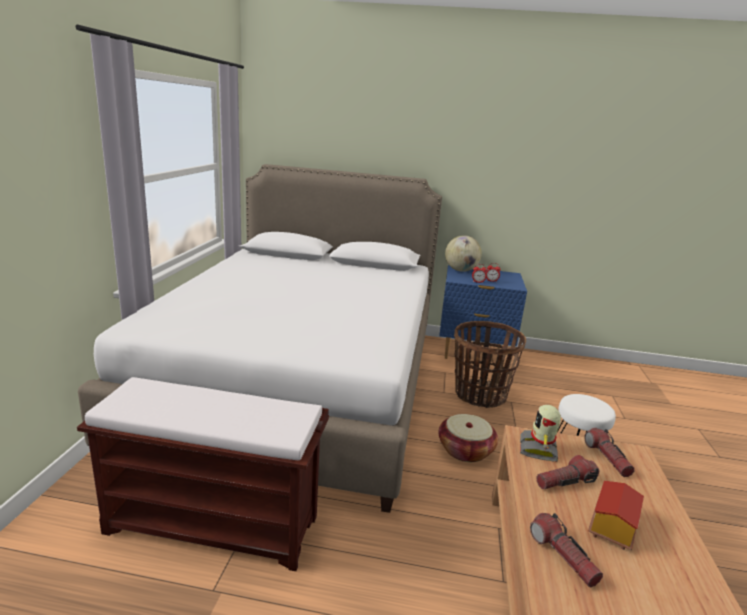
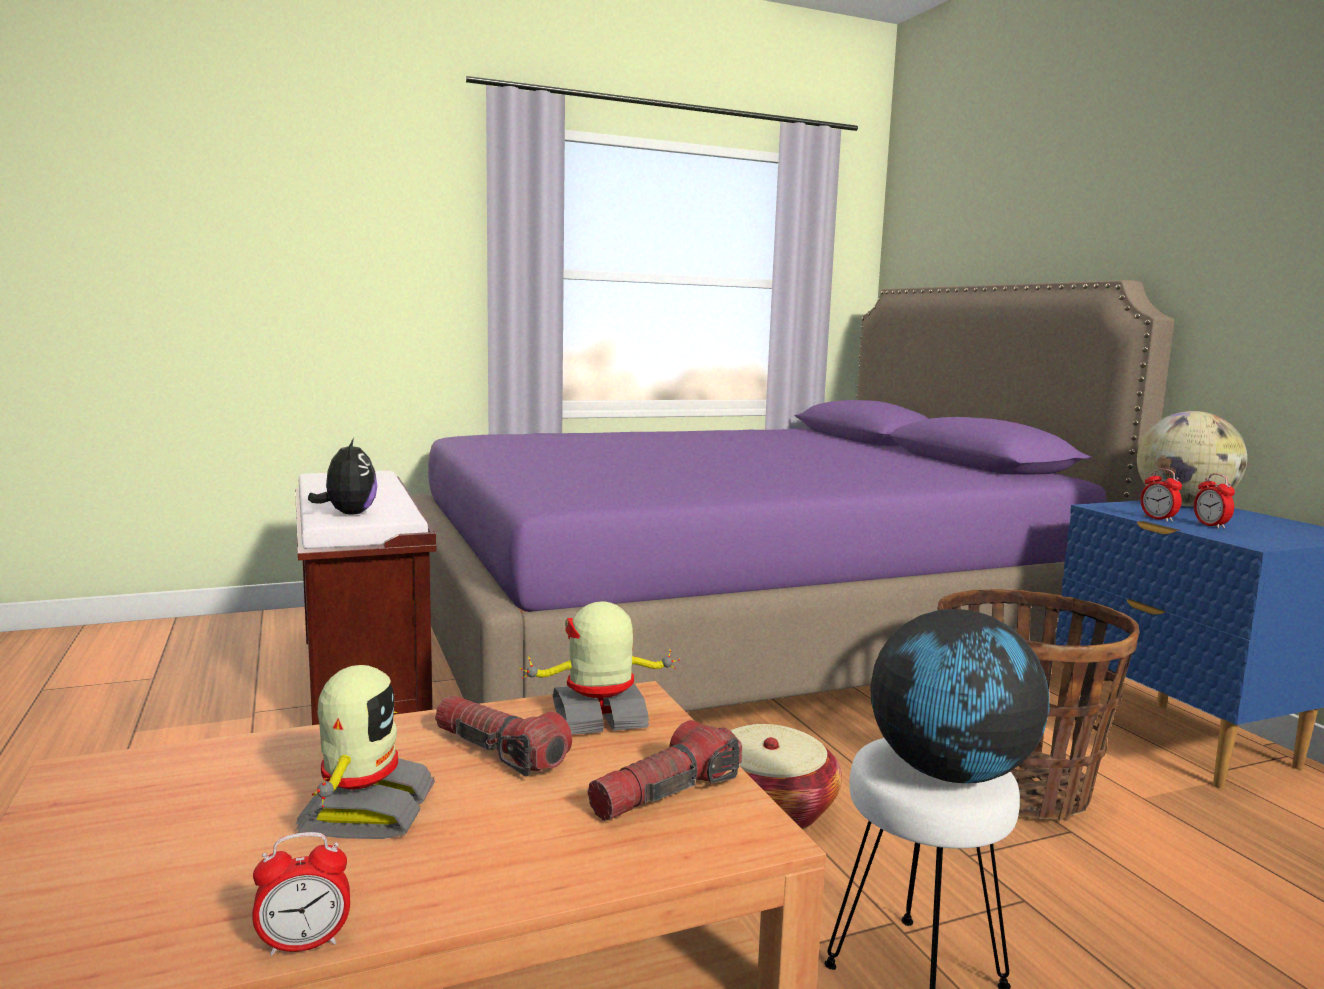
camera: 60 degrees right, 10 degrees down
(272, 424) = (348, 514): none -> plush toy
(300, 383) = (735, 637): white bed -> purple bed
(563, 556) = (240, 767): flashlight -> none
(595, 405) = (950, 773): none -> globe
(610, 528) = (364, 810): toy house -> toy robot
(703, 562) = (304, 944): none -> alarm clock

